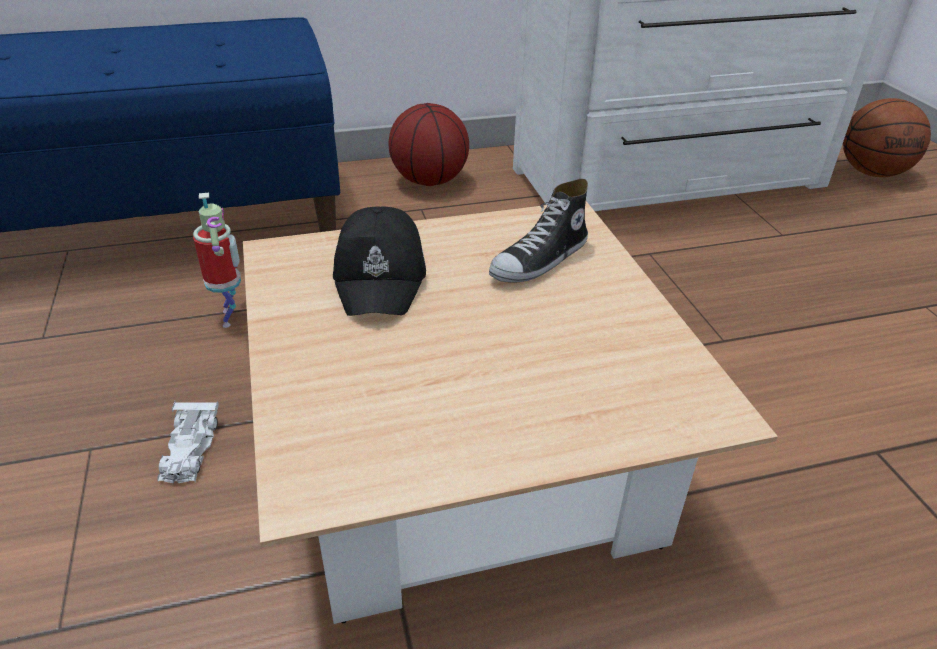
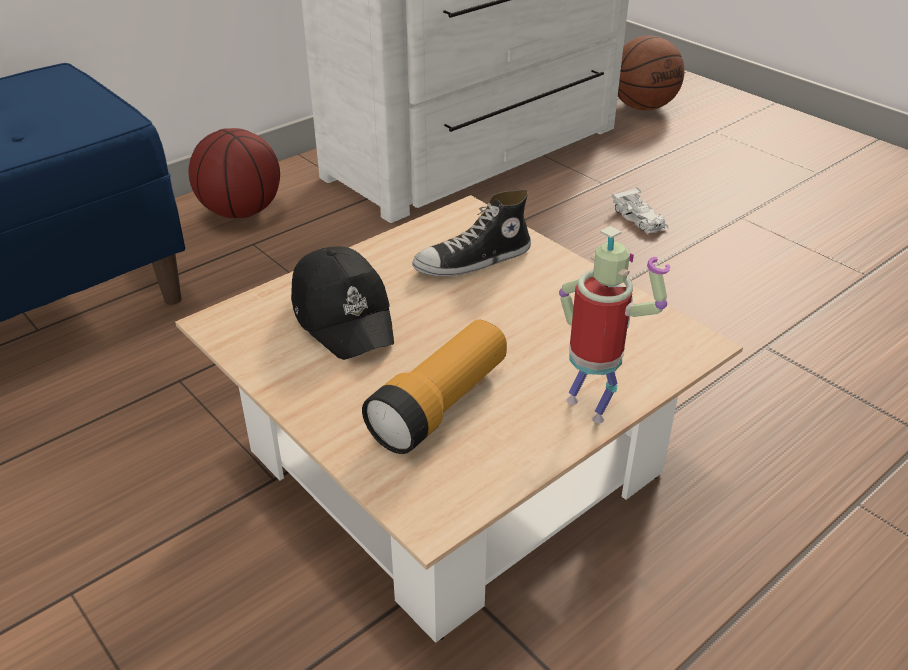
camera: 25 degrees left, 0 degrees up
(189, 450) = (182, 554): white toy car -> white toy car (639, 219)
(232, 318) = (127, 413): toy robot -> toy robot (591, 407)
(400, 387) = (440, 405): none -> flashlight
(540, 261) = (473, 261): shoe -> shoe turned 45 degrees clockwise

